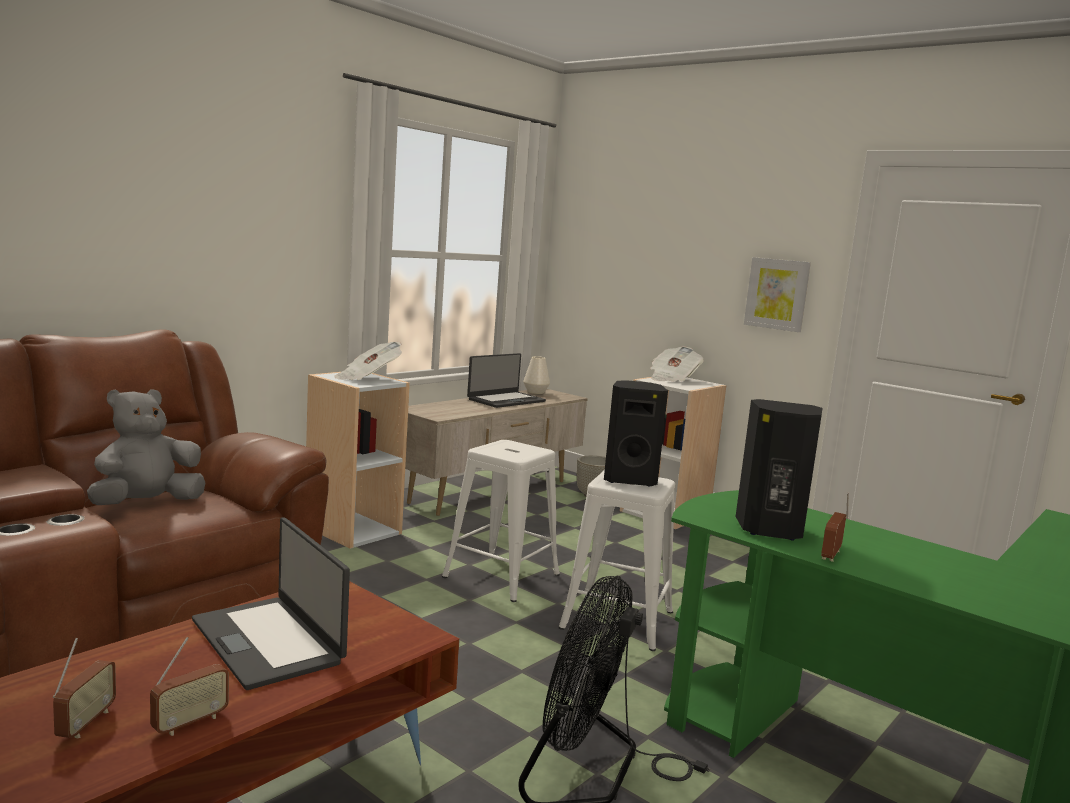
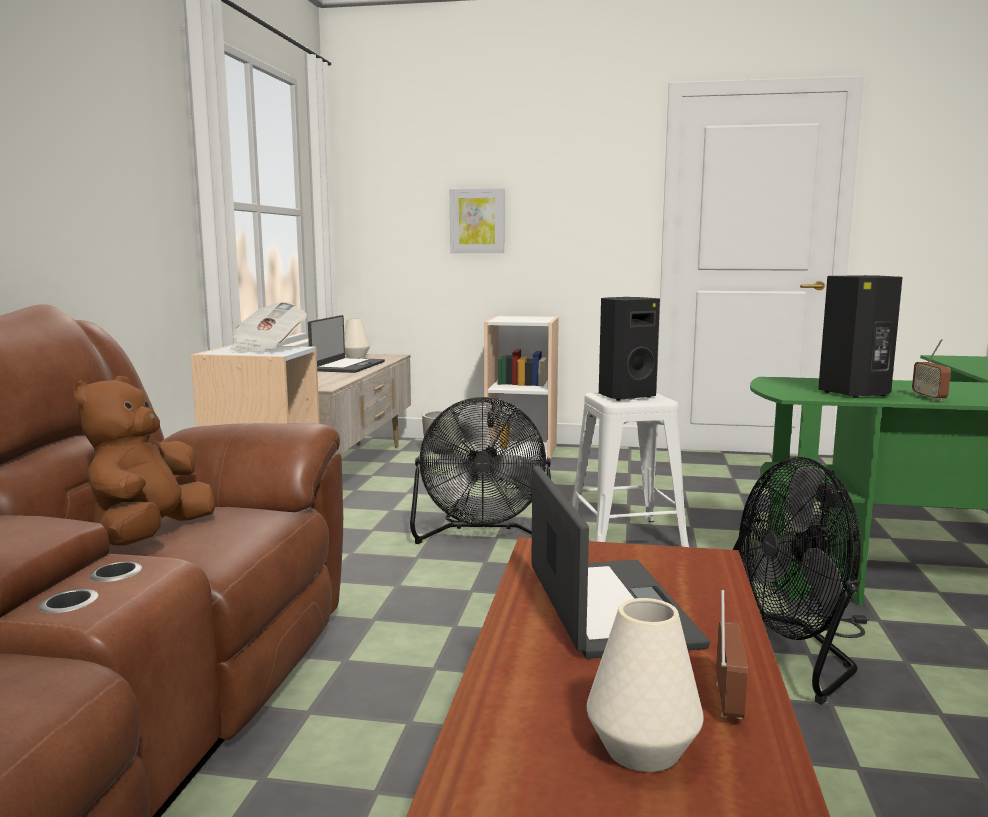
camera: 30 degrees left, 0 degrees up
(85, 723) = (642, 749): radio -> white vase
(146, 504) = (149, 537): grey plush toy -> brown plush toy
(269, 641) = (607, 607): laptop -> laptop turned 120 degrees counterclockwise
(501, 575) = (478, 534): white stool -> black fan
(672, 379) = (510, 318): newspaper -> none
(777, 294) = (598, 223): picture -> picture (477, 221)

